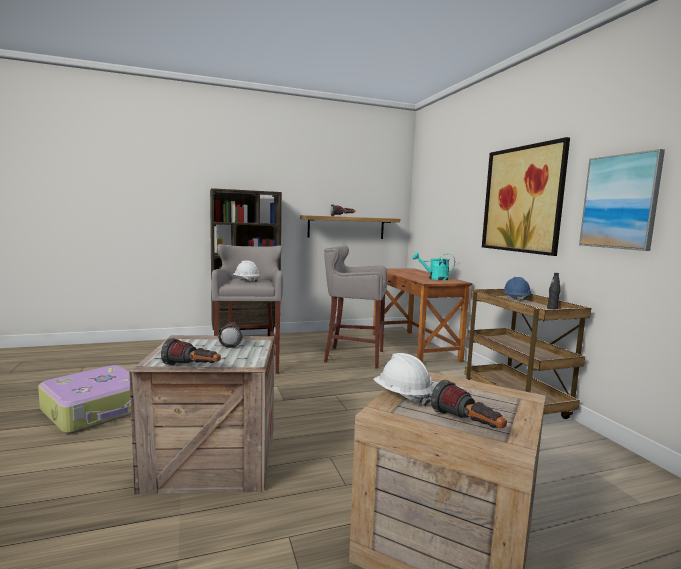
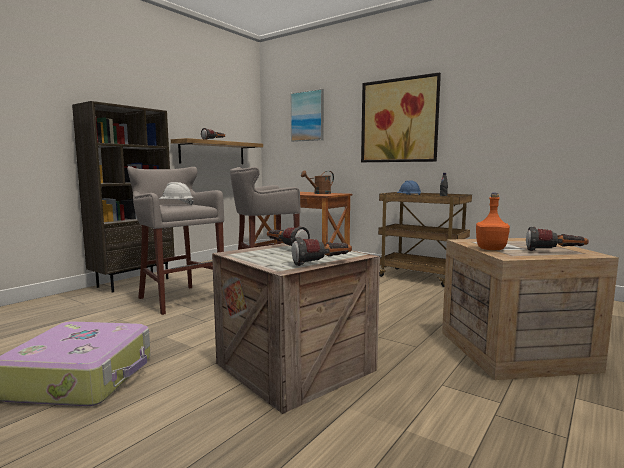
camera: 35 degrees left, 0 degrees up
(402, 396) = (491, 249): white hard hat -> orange bottle
(434, 278) = (319, 193): turquoise watering can -> brown watering can
(620, 202) = (485, 119): picture -> picture (307, 116)

